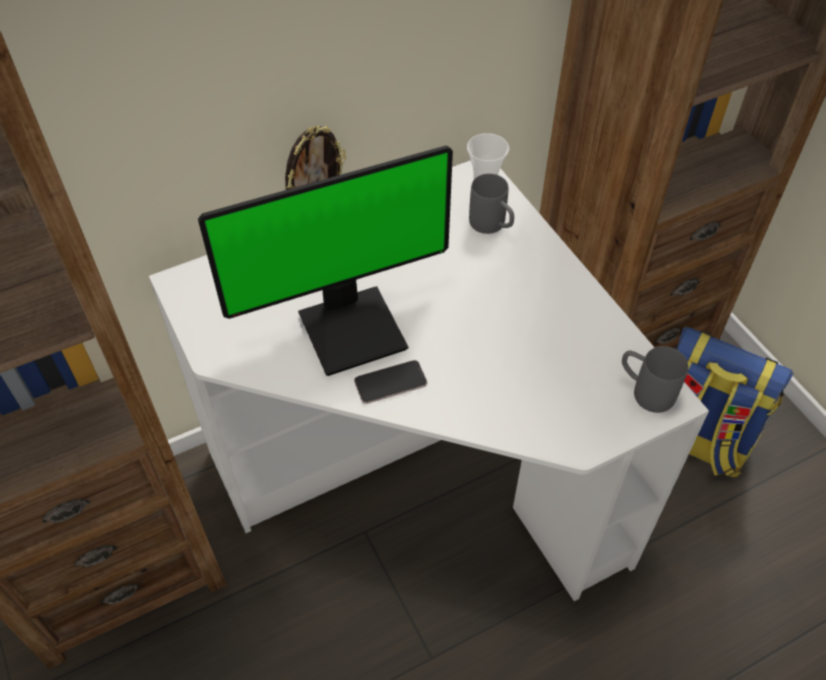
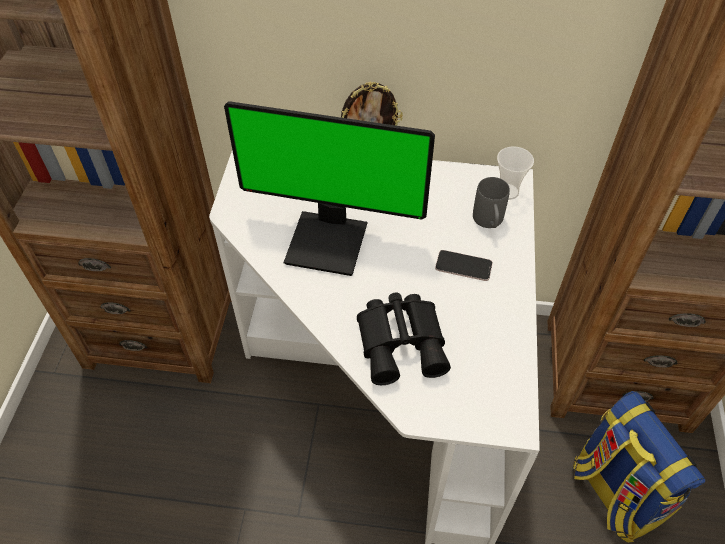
camera: 35 degrees right, 0 degrees up
(390, 382) = (321, 292): phone -> phone (463, 266)
(512, 385) = (403, 342): none -> black binoculars
(644, 391) = (499, 404): grey mug -> none

